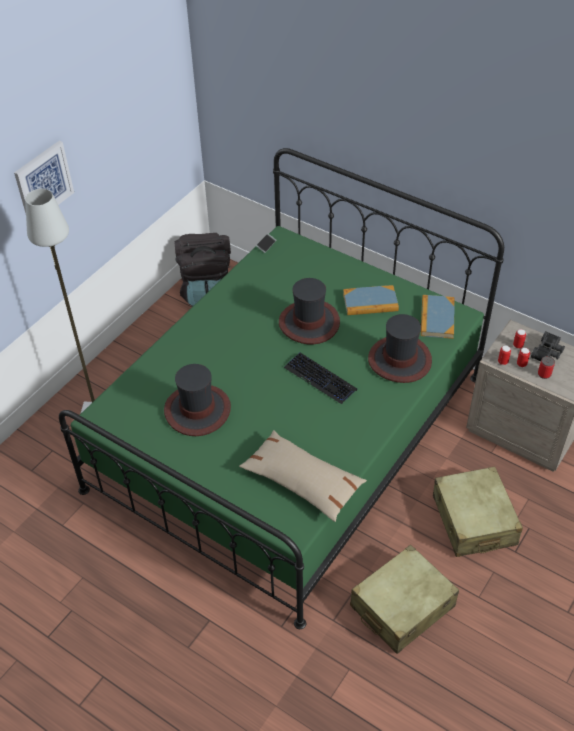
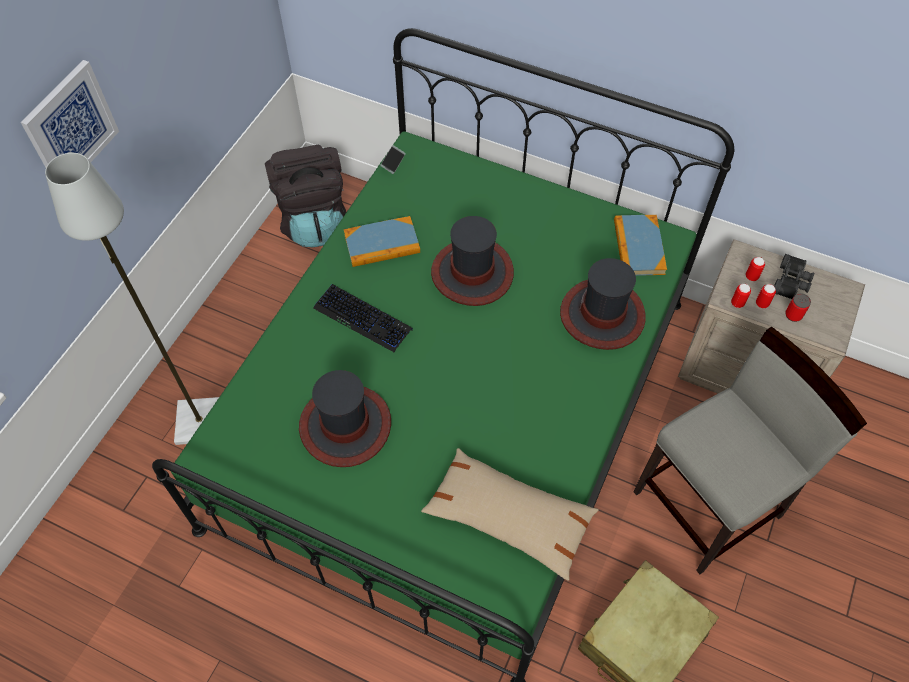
camera: 10 degrees left, 10 degrees up
(320, 379) = (503, 356): keyboard -> keyboard (363, 318)
(370, 302) = (547, 233): book -> book (382, 244)
(473, 520) = (709, 504): beige suitcase -> grey chair

